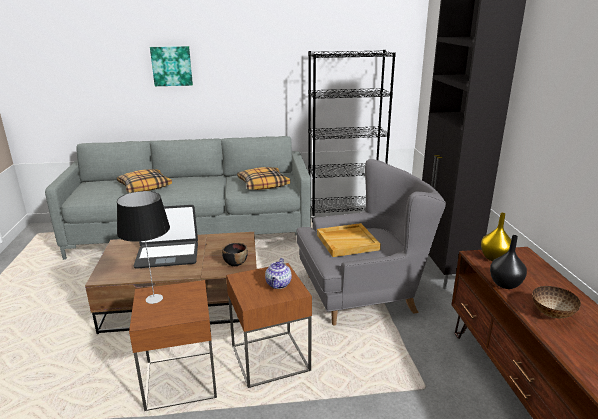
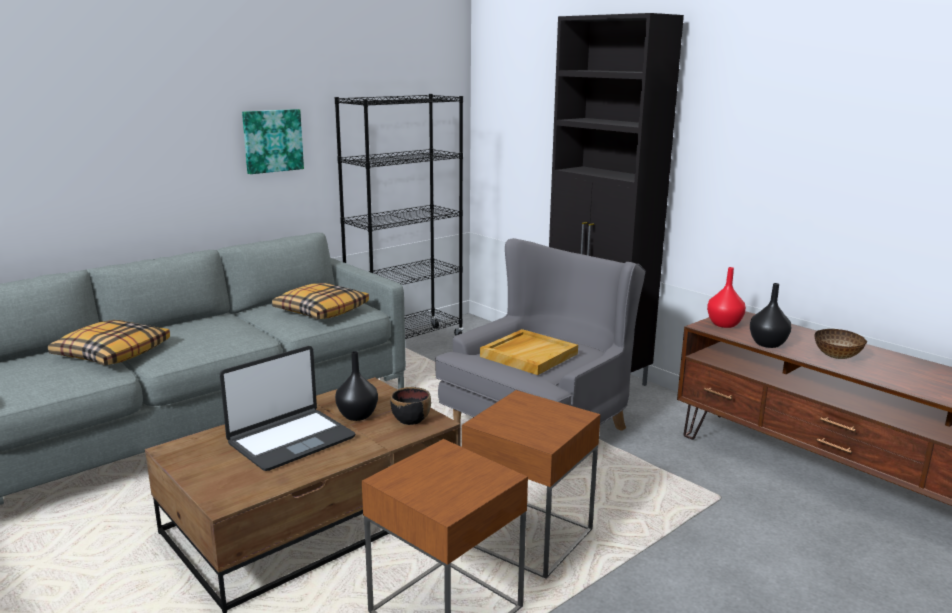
camera: 35 degrees left, 5 degrees down
(154, 298) = (413, 480): table lamp -> none
(172, 66) = (110, 128): picture -> picture (272, 141)
(214, 252) = (358, 416): none -> black vase
(278, 284) = (545, 414): teapot -> none
(495, 258) = (724, 324): yellow vase -> red vase

